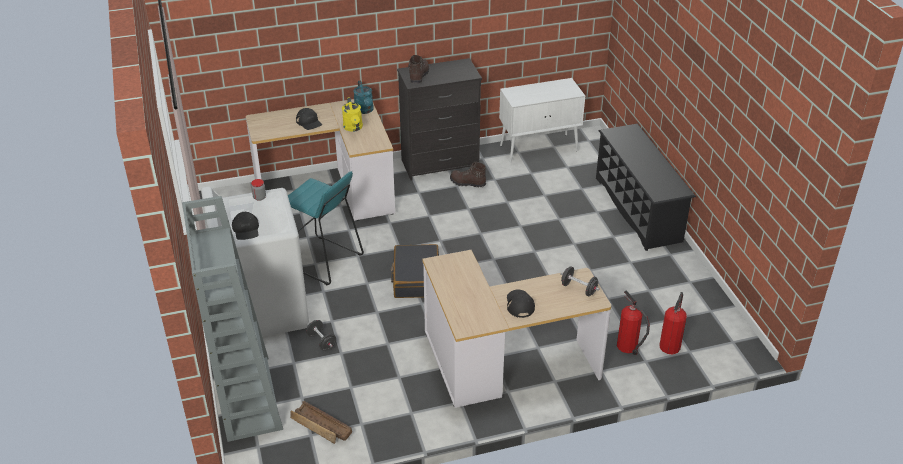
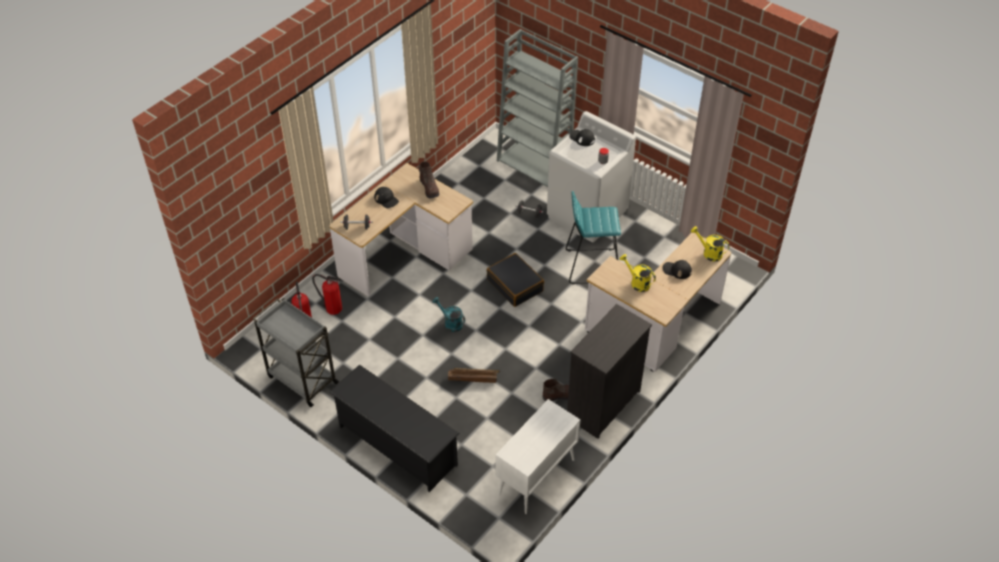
camera: 145 degrees right, 10 degrees up
(264, 122) = (709, 253): none -> yellow watering can
(321, 427) = (477, 171): crate -> crate (473, 377)
(365, 110) = (650, 306): turquoise watering can -> turquoise watering can (450, 323)
(418, 76) = (623, 323): brown boot -> brown boot (429, 188)
(700, 295) = (301, 379): none -> grey cart

